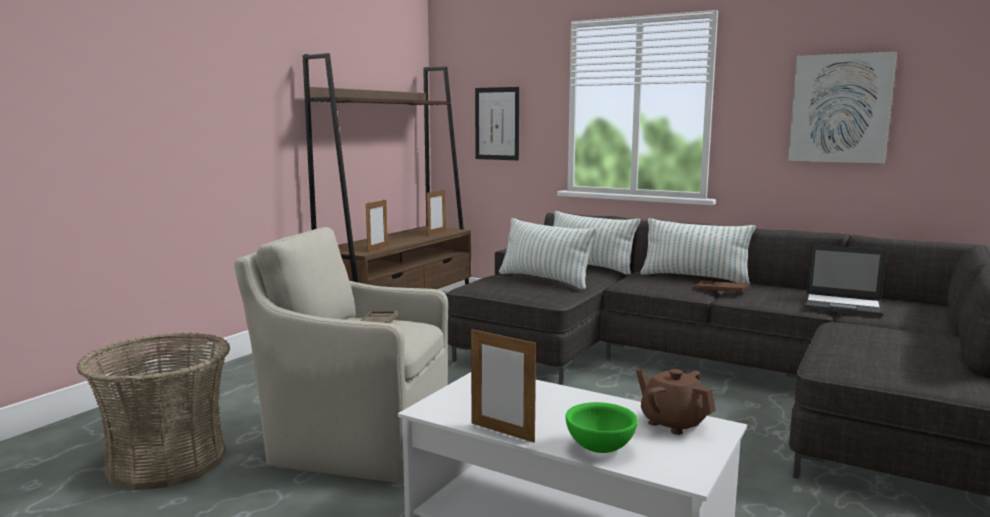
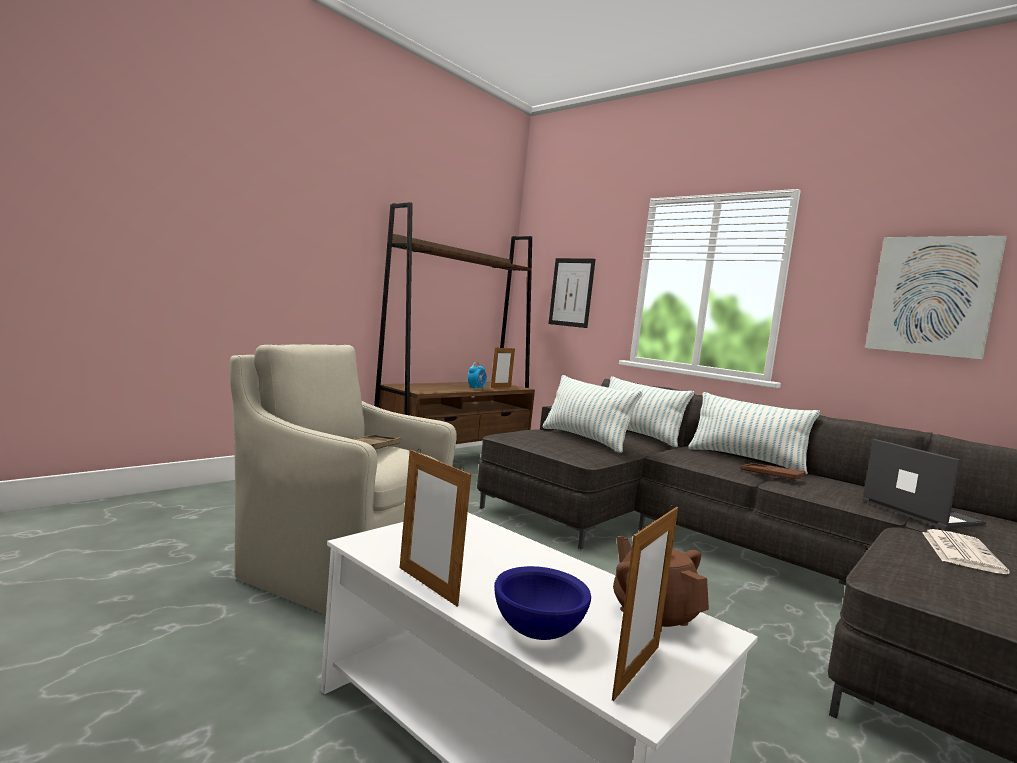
camera: 10 degrees right, 5 degrees down
(167, 461) = (147, 555): basket -> none
(377, 249) = (435, 390): picture frame -> picture frame (636, 671)
(415, 239) = (476, 389): none -> alarm clock
(599, 448) = (536, 631): green bowl -> blue bowl
(843, 305) = (919, 511): laptop -> laptop turned 150 degrees counterclockwise
(875, 335) = (959, 551): none -> newspaper

